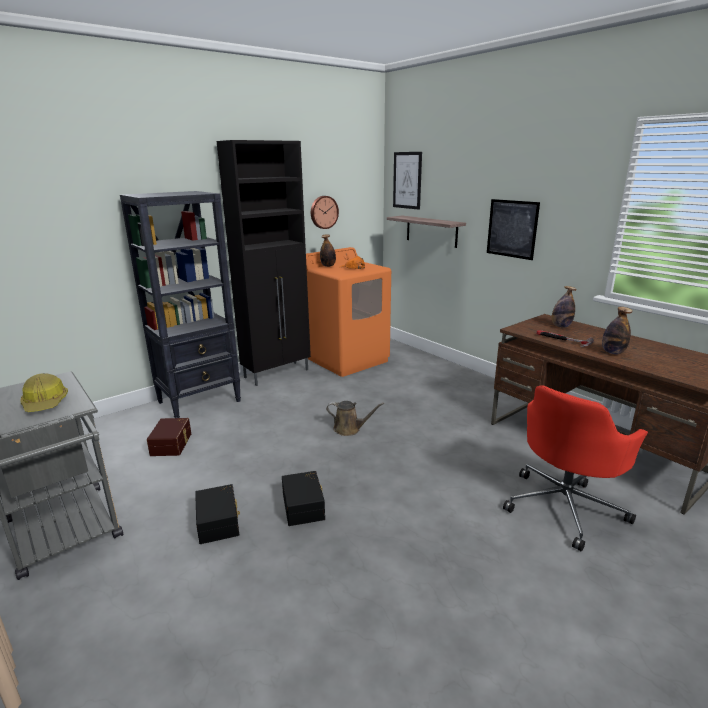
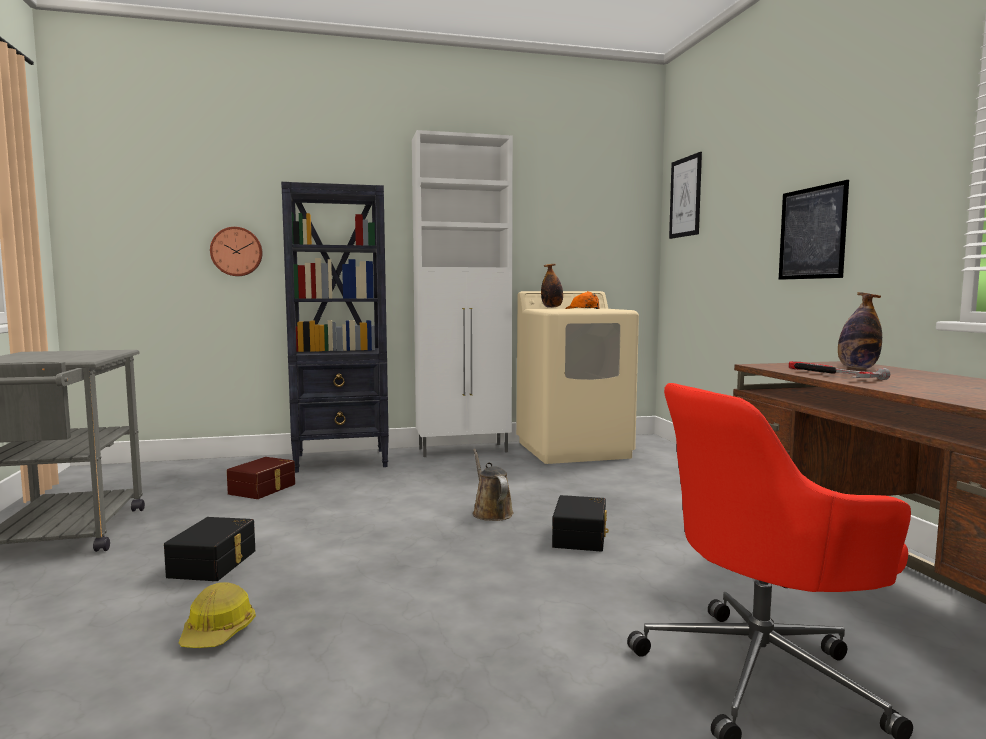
camera: 25 degrees right, 15 degrees down
(45, 403) = (64, 357): hard hat -> hard hat (218, 632)
(277, 373) = (464, 450): black cabinet -> white cabinet
(304, 506) = (331, 573): black storage box -> black storage box (581, 537)
(323, 212) = (559, 240): wall clock -> wall clock (236, 251)
(347, 359) = (574, 449): orange washing machine -> beige washing machine
(349, 429) = (491, 512): brown watering can -> brown watering can turned 150 degrees counterclockwise
(431, 231) = (711, 262): shelf -> none
(612, 352) = (914, 387): bottle -> none

